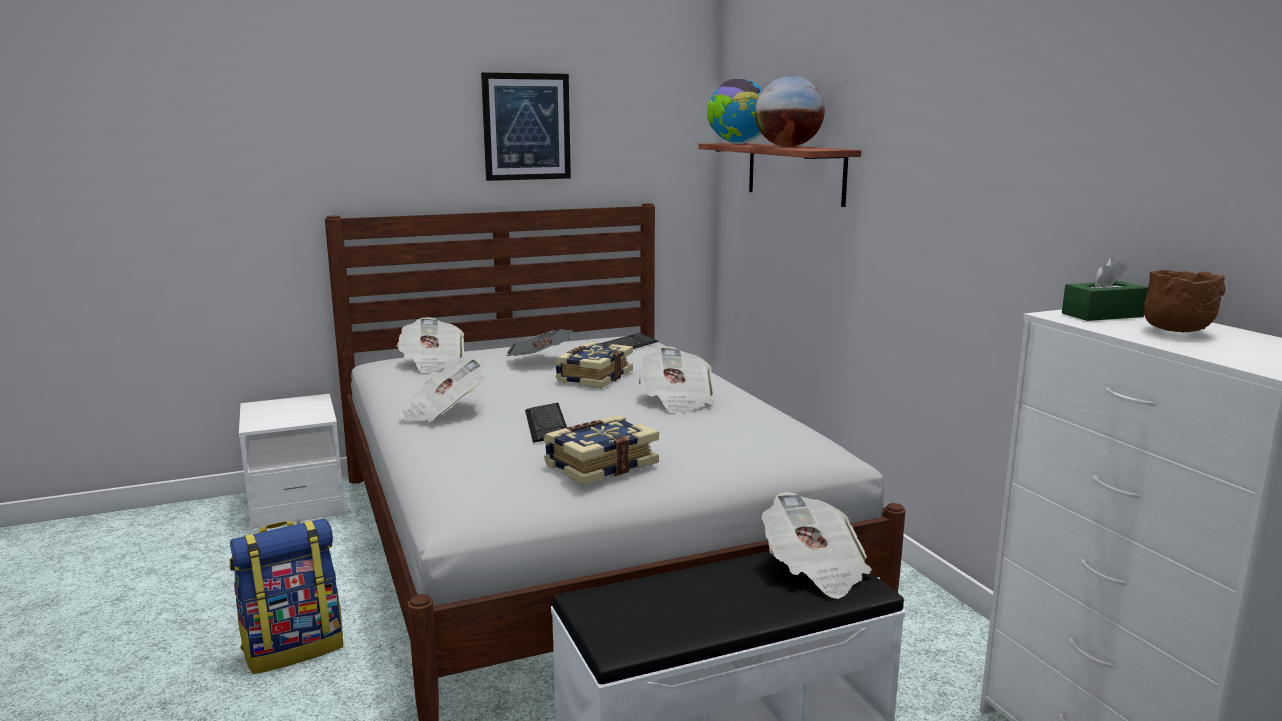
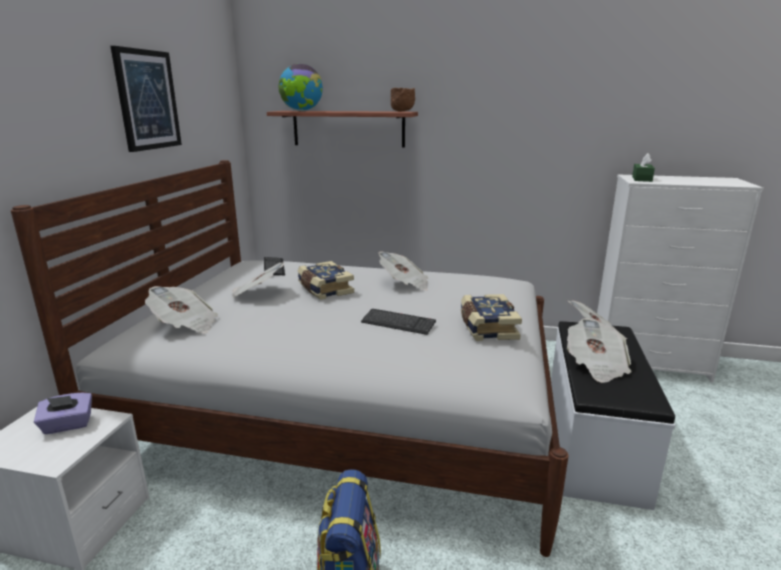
camera: 55 degrees left, 5 degrees up
(302, 411) = (68, 425): none -> purple tissue box
(443, 413) = (316, 348): newspaper -> newspaper (596, 366)
(788, 146) = (363, 111): globe -> none
(1175, 332) = (679, 180): brown bowl -> brown bowl (402, 111)

